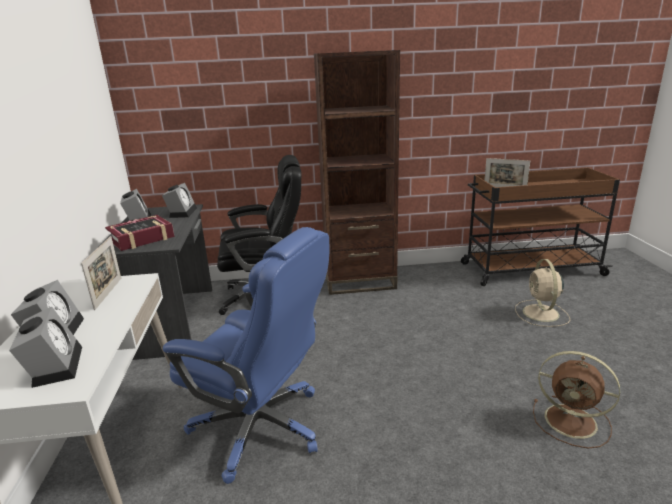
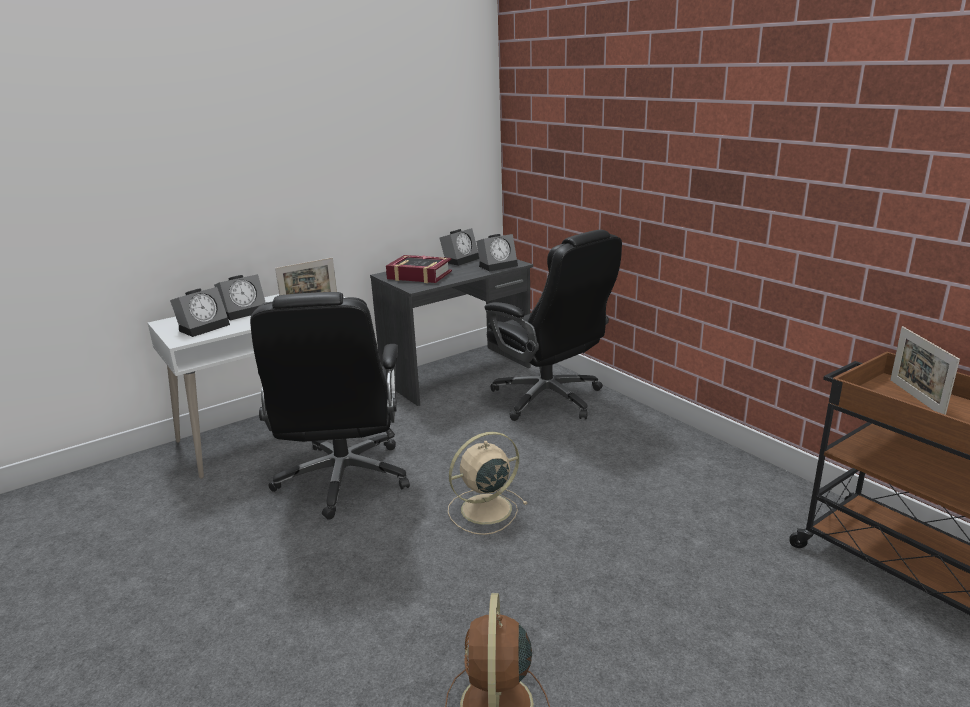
camera: 60 degrees right, 0 degrees up
(261, 427) = (343, 479): blue office chair -> black office chair
(360, 281) = (662, 440): brown bookcase -> none
(541, 314) = (777, 631): beige fan -> beige fan (484, 510)

